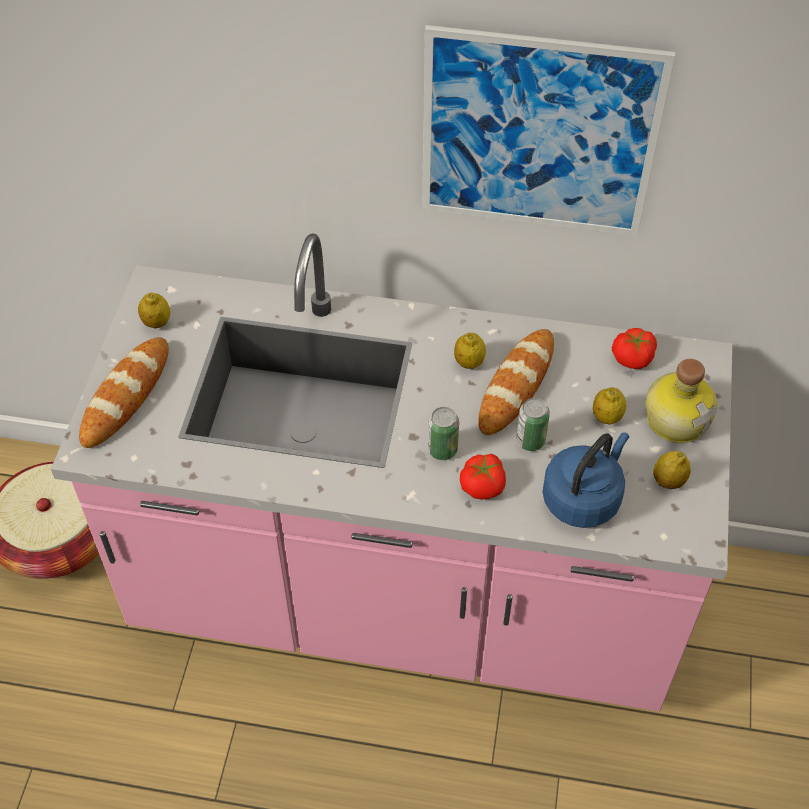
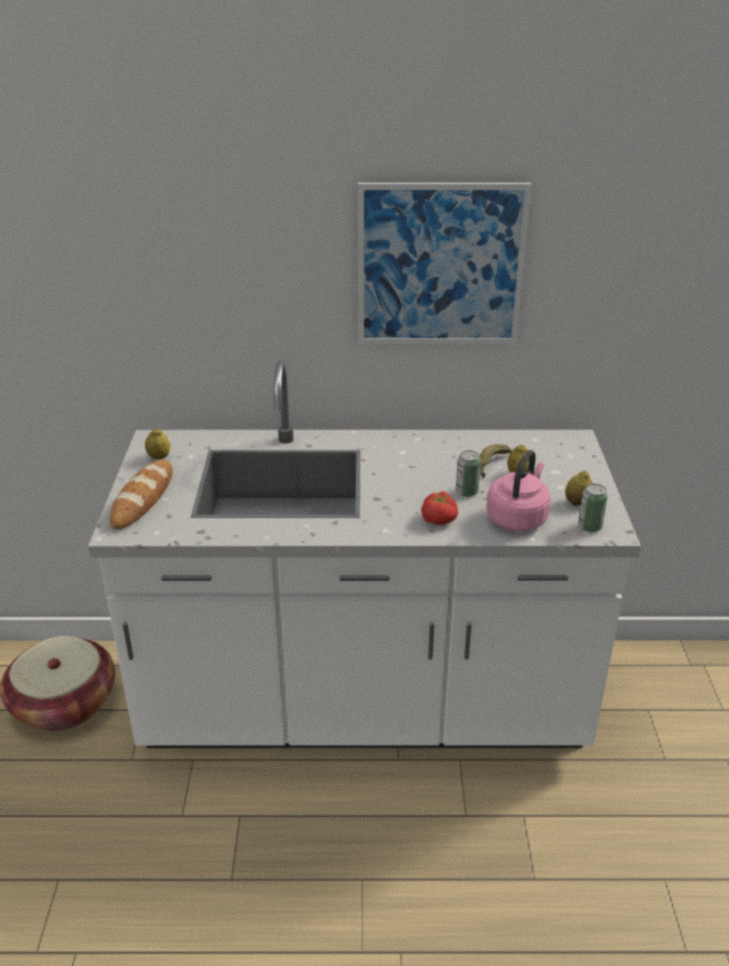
camera: 10 degrees left, 20 degrees down
(404, 600) = (364, 708): pink counter -> white counter
(442, 450) = (402, 503): can -> can (589, 527)
(469, 362) = (406, 456): lemon -> none
(516, 385) = (445, 464): bread -> none
(576, 394) = (491, 464): none -> banana
(583, 497) = (518, 518): blue kettle -> pink kettle
(633, 358) = (526, 443): tomato -> none
(676, 418) = (569, 470): bottle -> none

